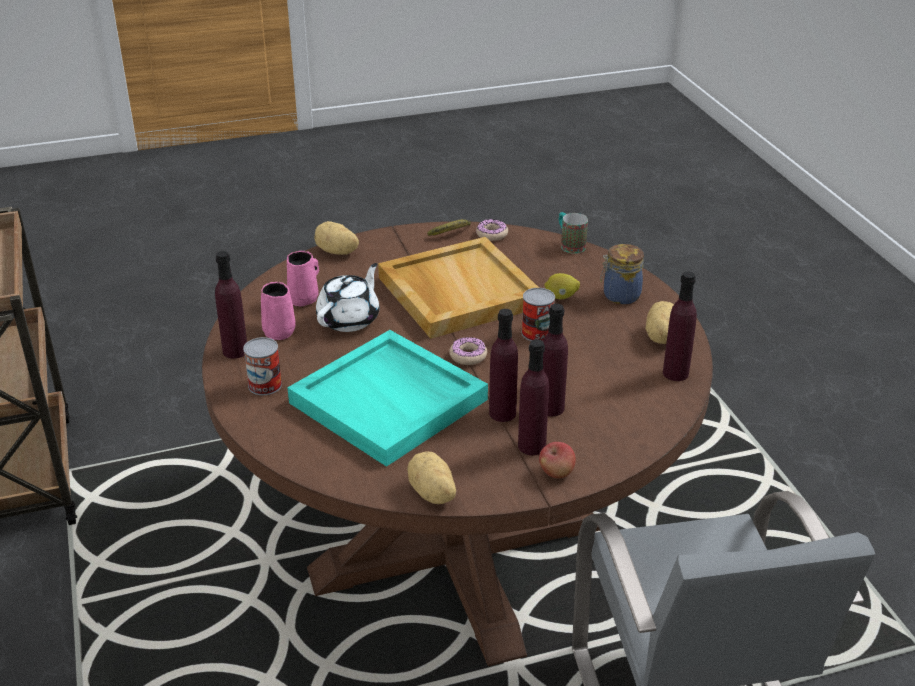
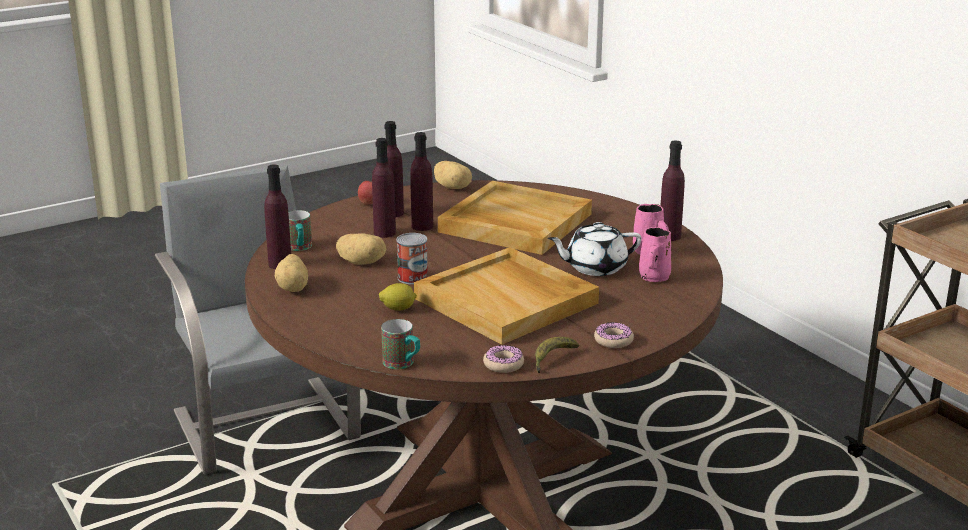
camera: 165 degrees right, 10 degrees down
(265, 385) = (620, 221): can -> none
(336, 252) = (666, 322): potato -> potato (362, 262)
(349, 319) = (595, 267): white teapot -> white teapot turned 60 degrees clockwise
(390, 401) = (514, 223): turquoise tray -> beige tray
(468, 356) = (468, 255): donut -> donut (613, 340)
(619, 296) = (336, 317): jar -> none
(654, 396) = (299, 248): none -> mug

